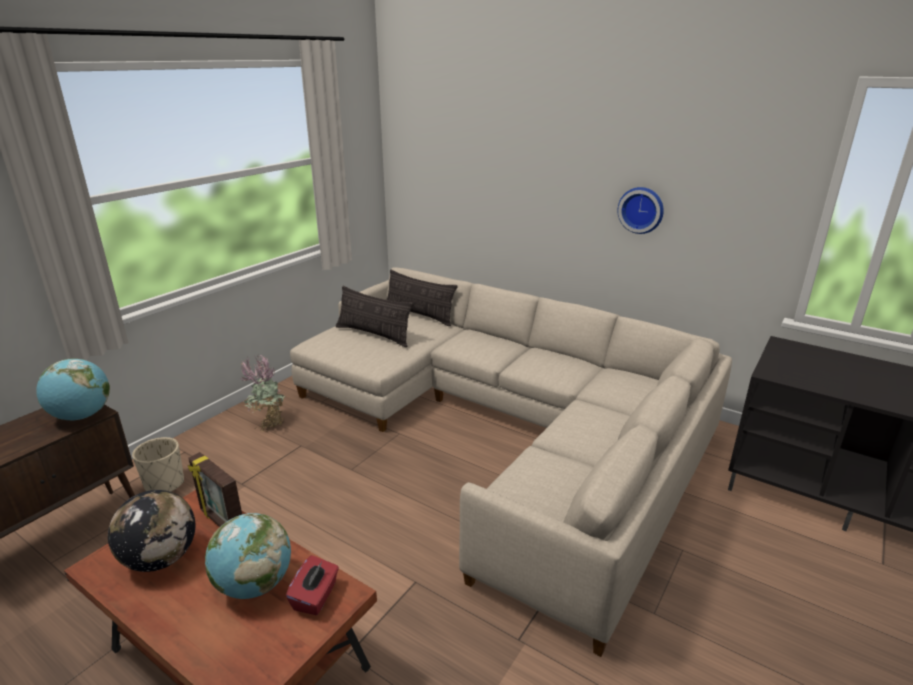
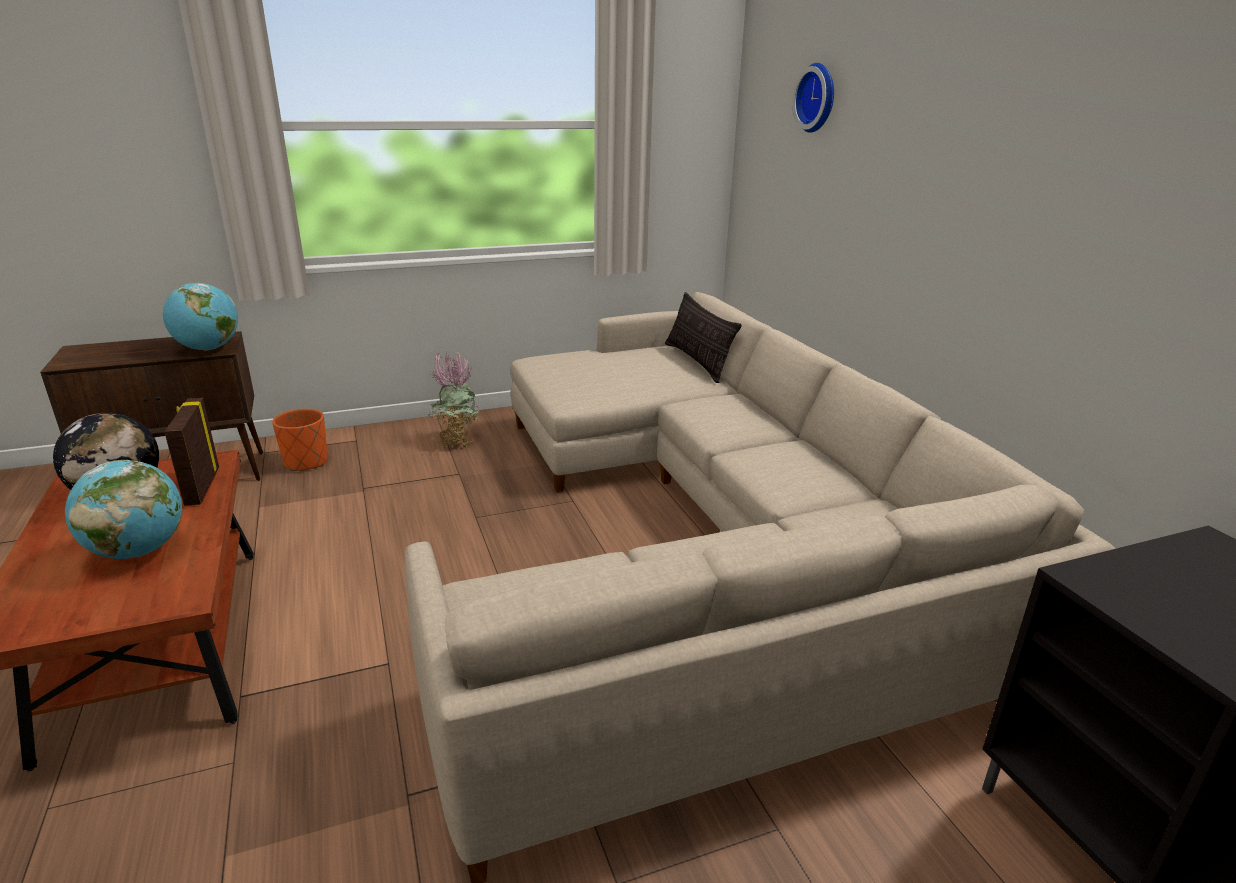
camera: 35 degrees right, 0 degrees up
(164, 484) = (306, 462): beige planter -> orange planter
(315, 597) = (158, 588): red tissue box -> none
(374, 334) = (610, 367): pillow -> none
(641, 209) = (1034, 232): wall clock -> wall clock (818, 98)

